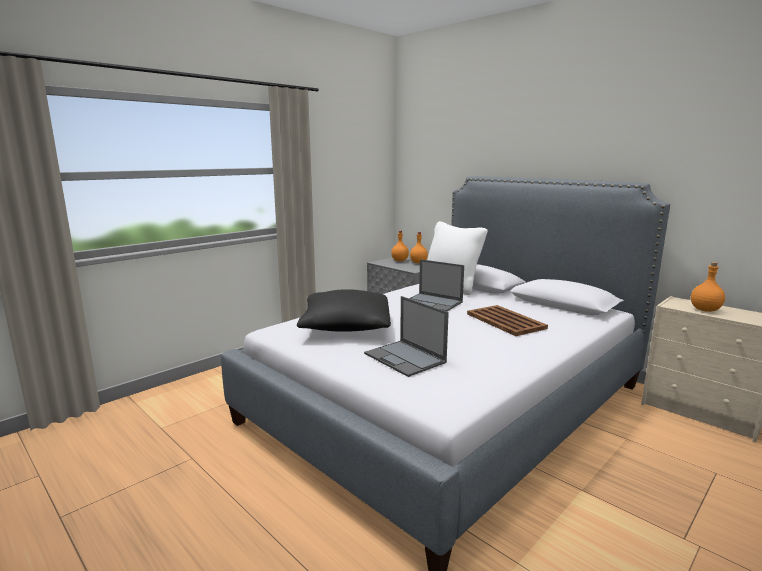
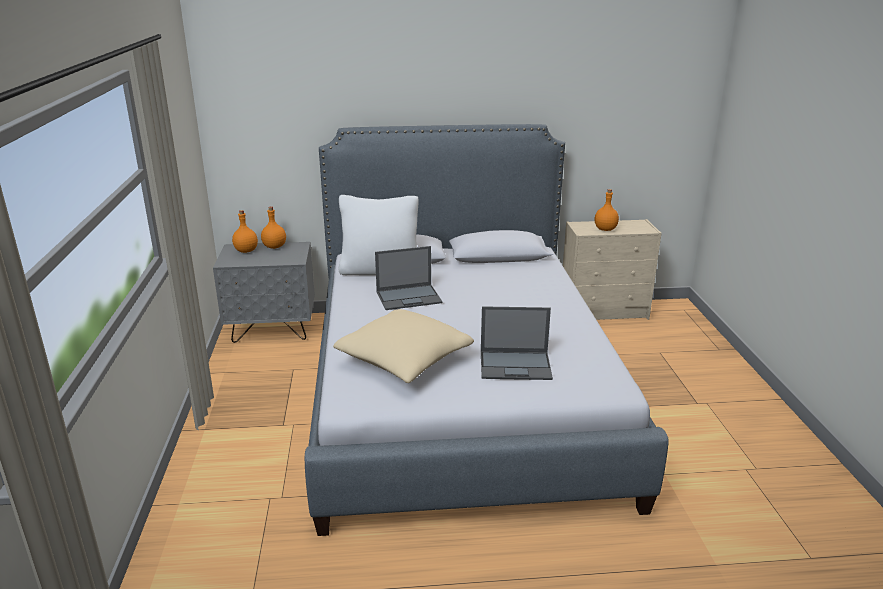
camera: 50 degrees left, 10 degrees up
(346, 326) = (403, 360): black pillow -> beige pillow
(506, 321) = (500, 292): brown tray -> none

